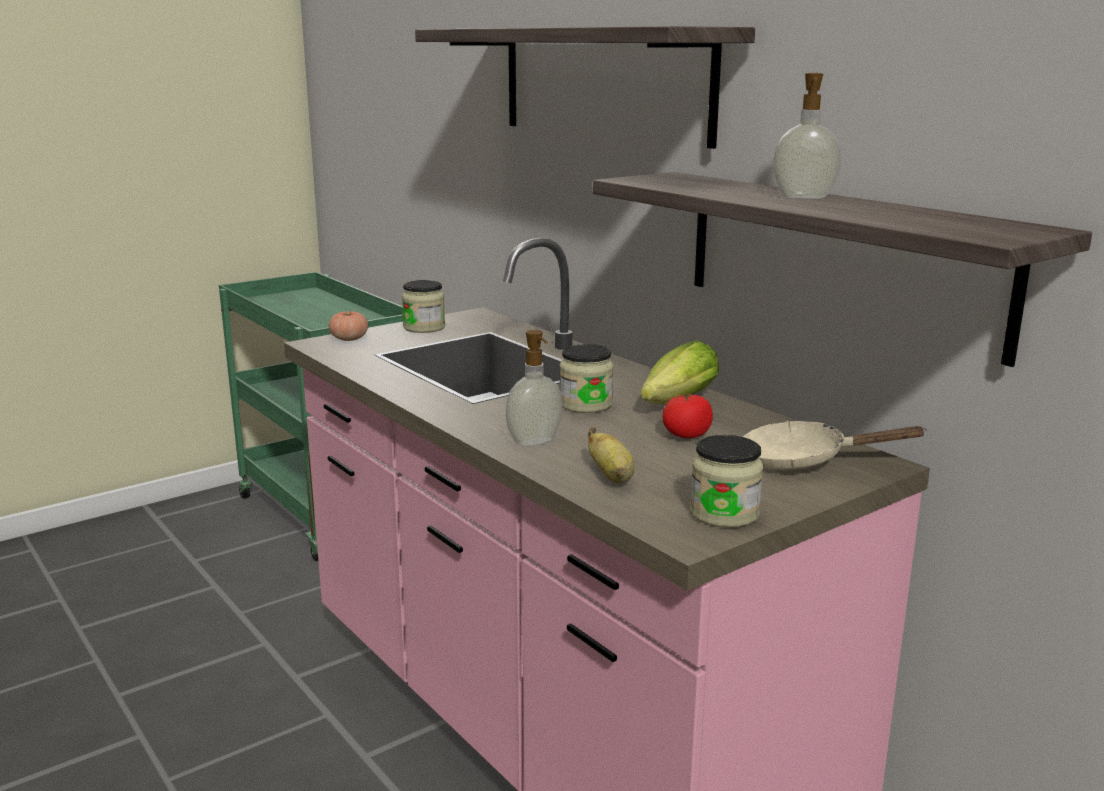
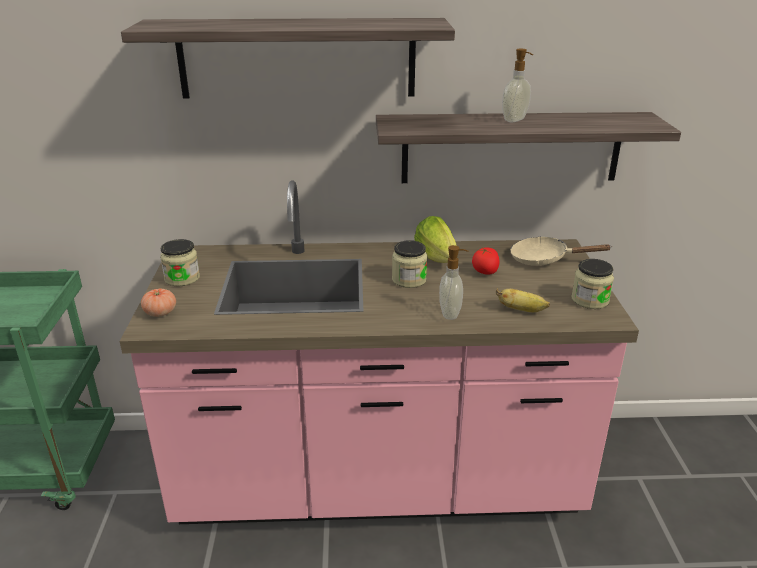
camera: 55 degrees left, 10 degrees up
(802, 460) = (544, 259): beige frying pan -> beige frying pan turned 60 degrees clockwise

